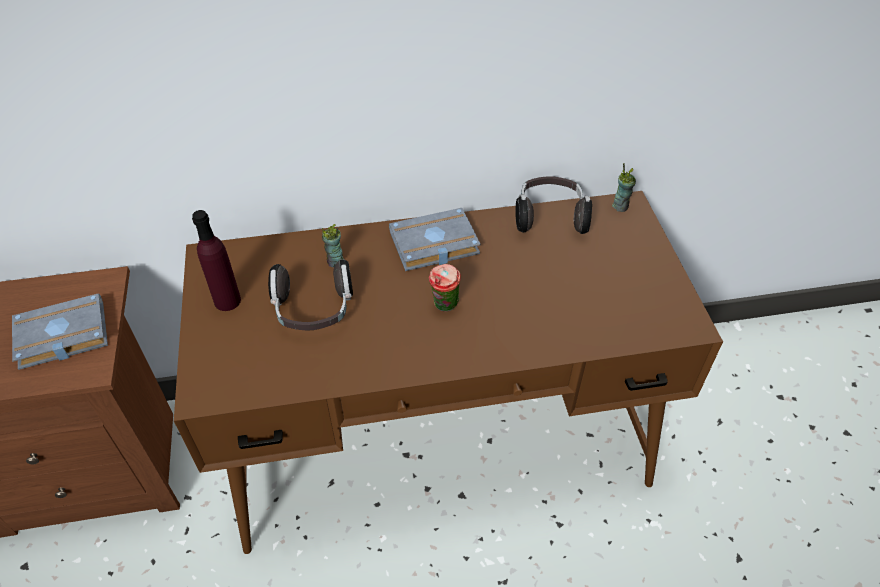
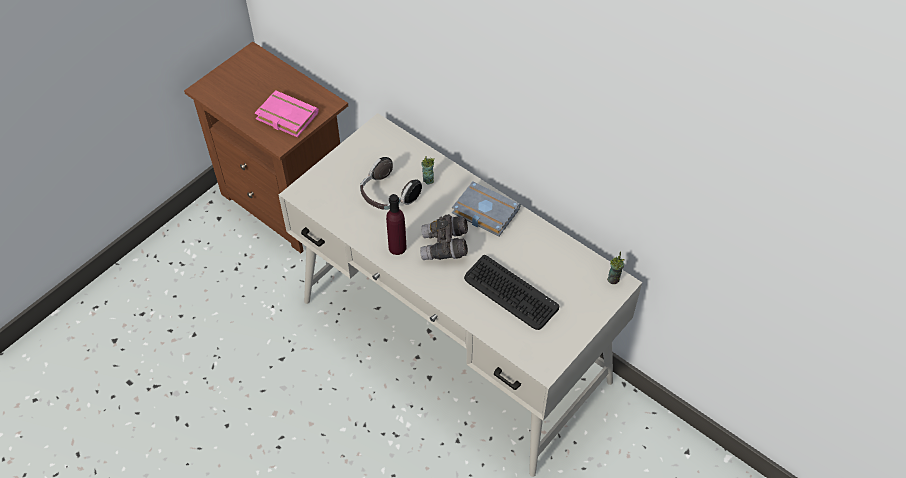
camera: 50 degrees right, 5 degrees up
(61, 338) = (285, 117): grey book -> pink book
(227, 301) = (359, 158): purple bottle -> purple bottle (397, 247)
(440, 441) = (454, 341): brown desk -> white desk
(444, 307) = (444, 247): cup -> grey binoculars
(550, 217) = (565, 250): headphones -> none
(565, 292) = (510, 293): none -> keyboard

